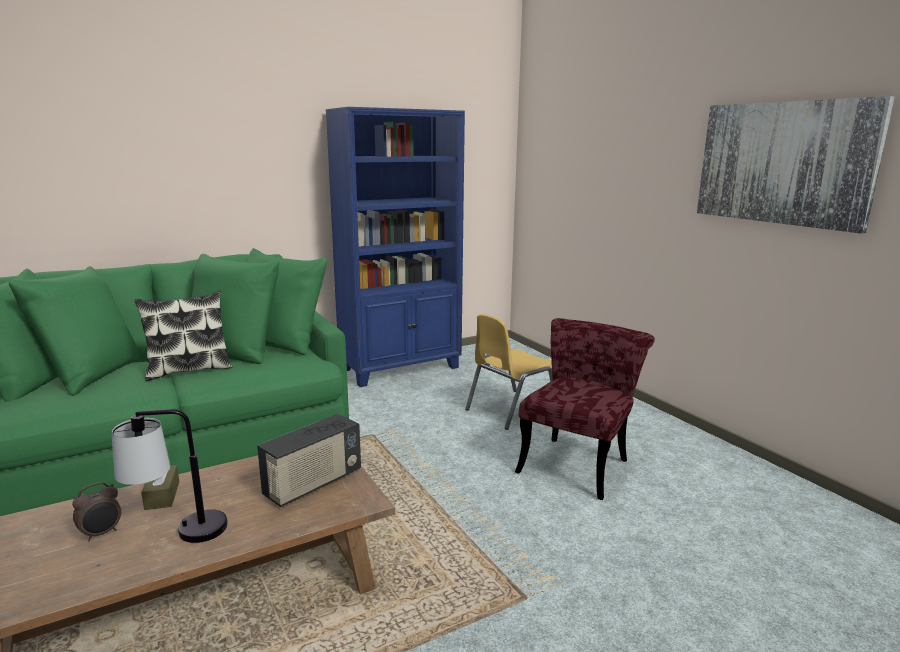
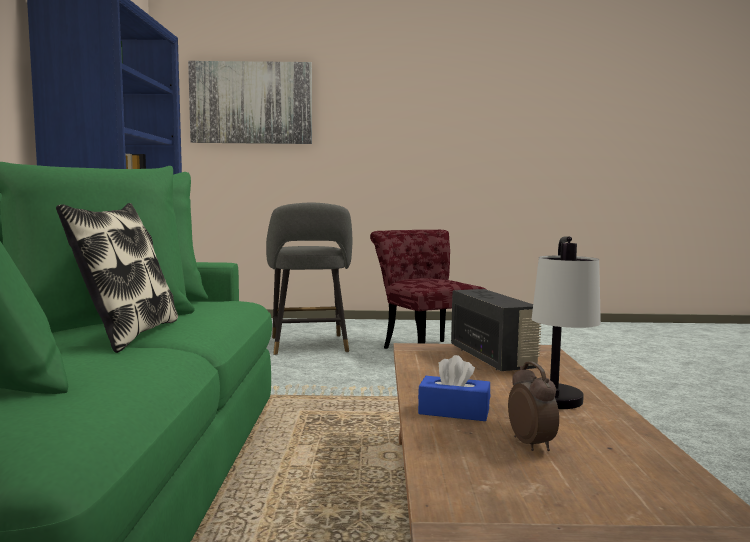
camera: 60 degrees left, 10 degrees down
(162, 495) = (454, 411): brown tissue box -> blue tissue box
(511, 409) = (309, 346): yellow chair -> grey stool
(783, 163) = (463, 109): picture -> picture (251, 103)

